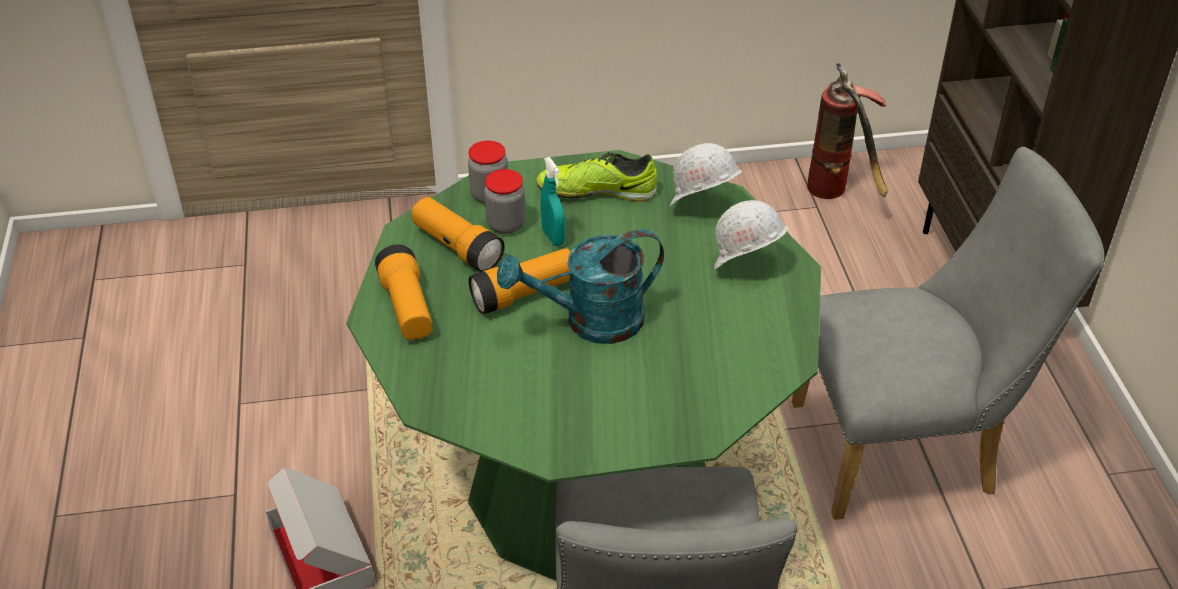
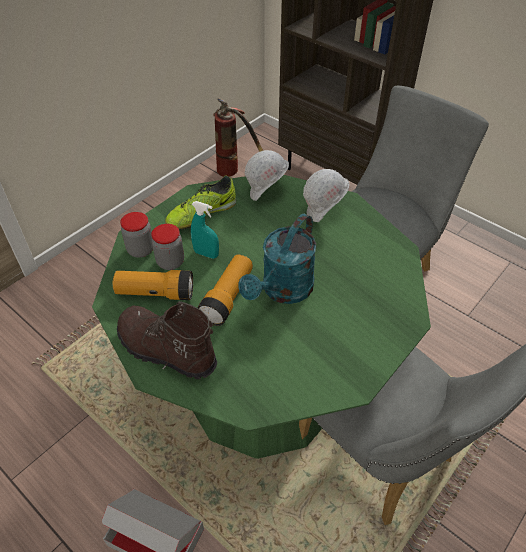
camera: 40 degrees left, 5 degrees up
(407, 307) = (165, 351): flashlight -> brown boot

